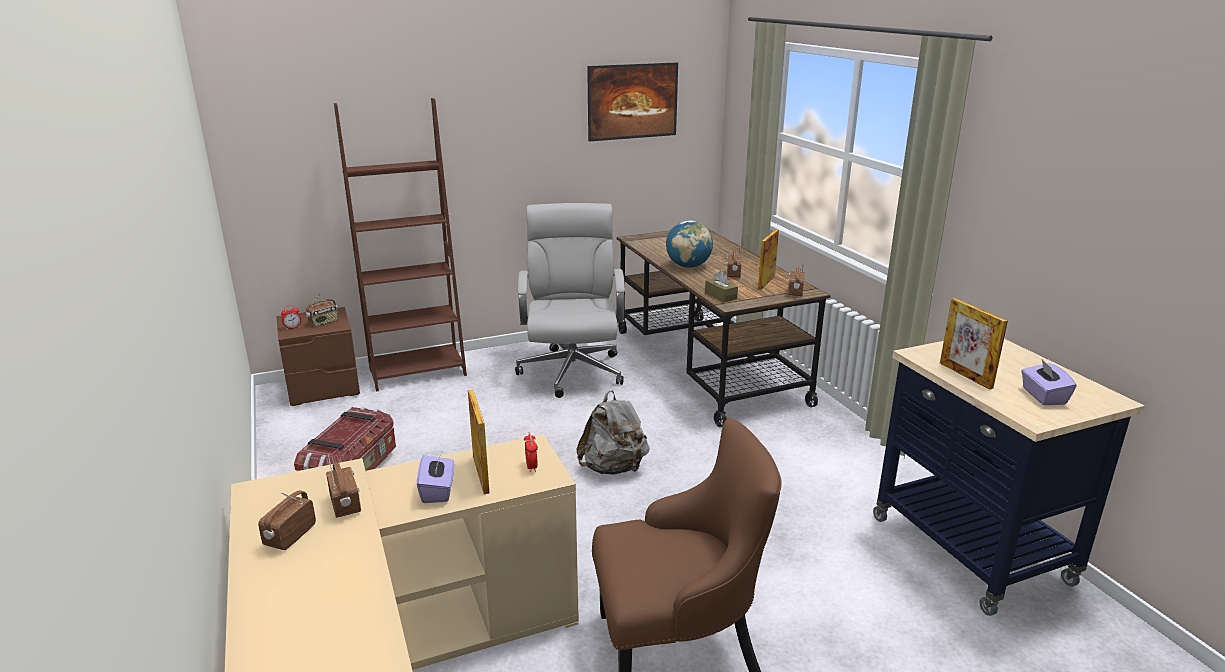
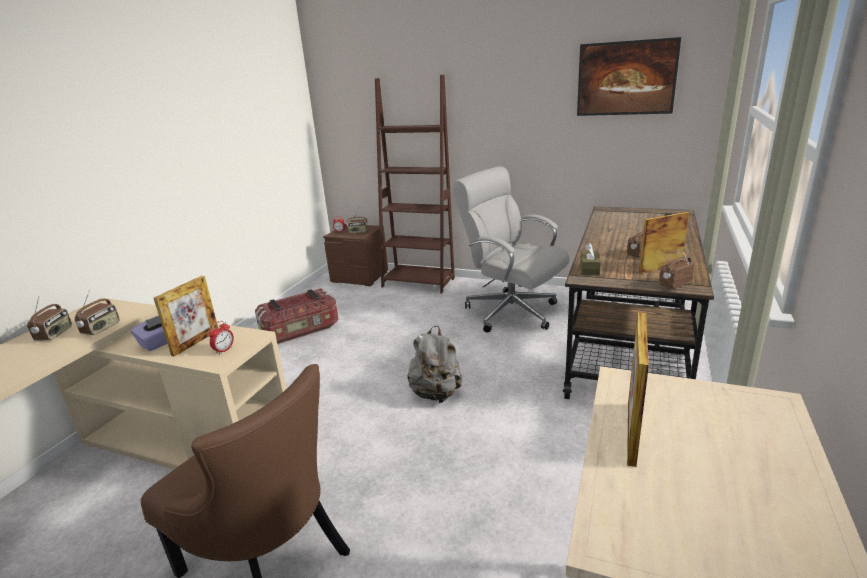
camera: 45 degrees right, 0 degrees up
(289, 536) = (55, 334): radio -> radio turned 120 degrees clockwise
(572, 372) = (512, 312): grey office chair -> grey office chair turned 90 degrees counterclockwise
(688, 266) = (610, 239): globe -> none
(1043, 396) = (697, 519): purple tissue box -> none

